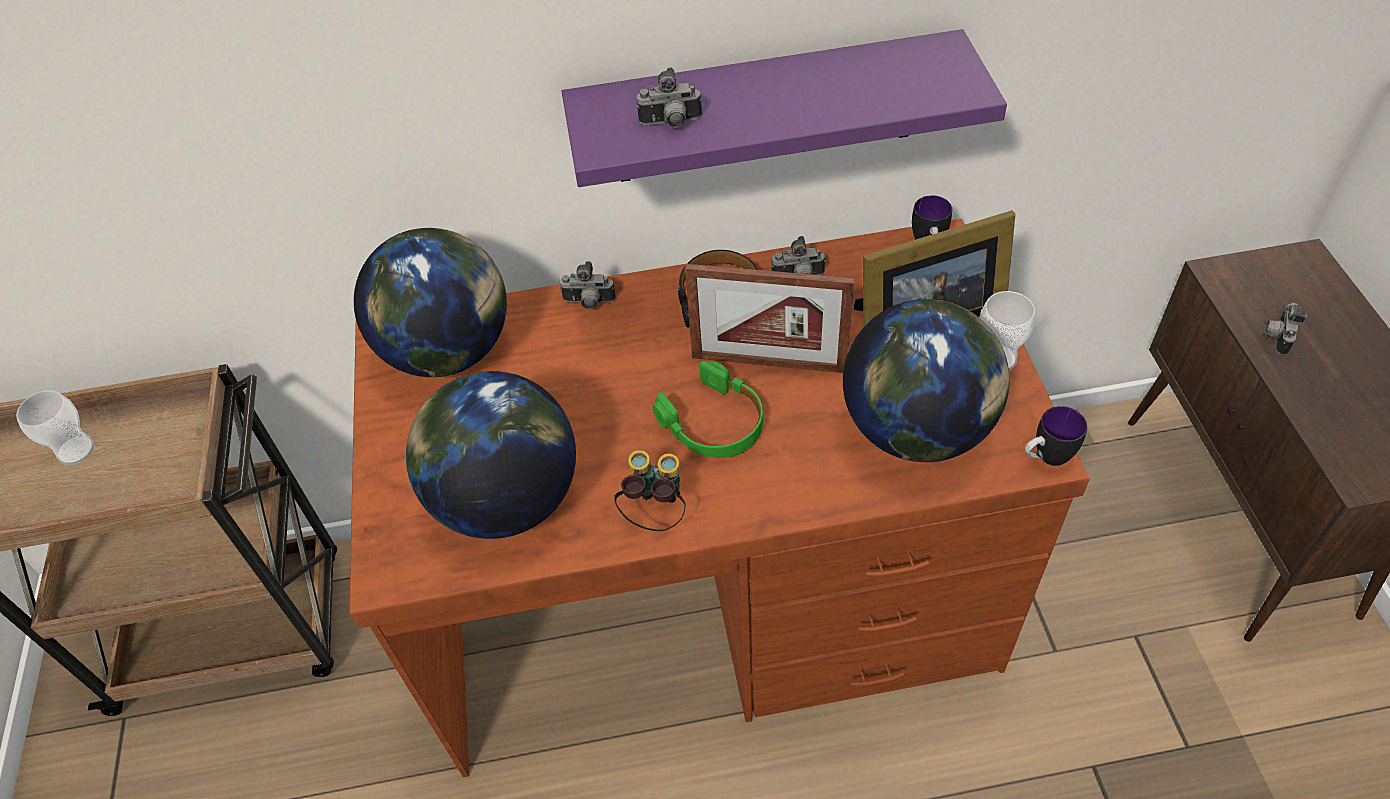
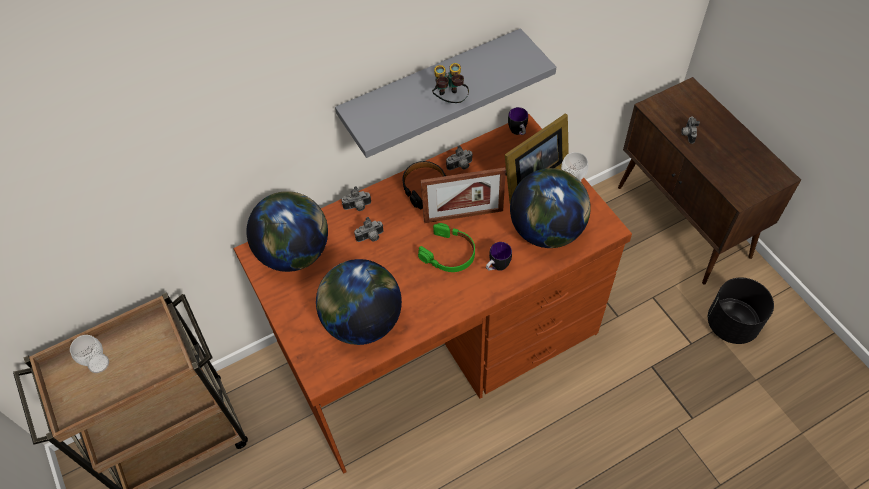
camera: 20 degrees left, 5 degrees up
(655, 514) = (439, 307): binoculars -> binoculars (449, 100)
(671, 123) = (400, 113): camera -> camera (371, 237)
(765, 109) = (431, 88): purple shelf -> grey shelf
(1045, 458) = (610, 229): mug -> mug (497, 267)
(1284, 734) = (731, 324): none -> black planter

